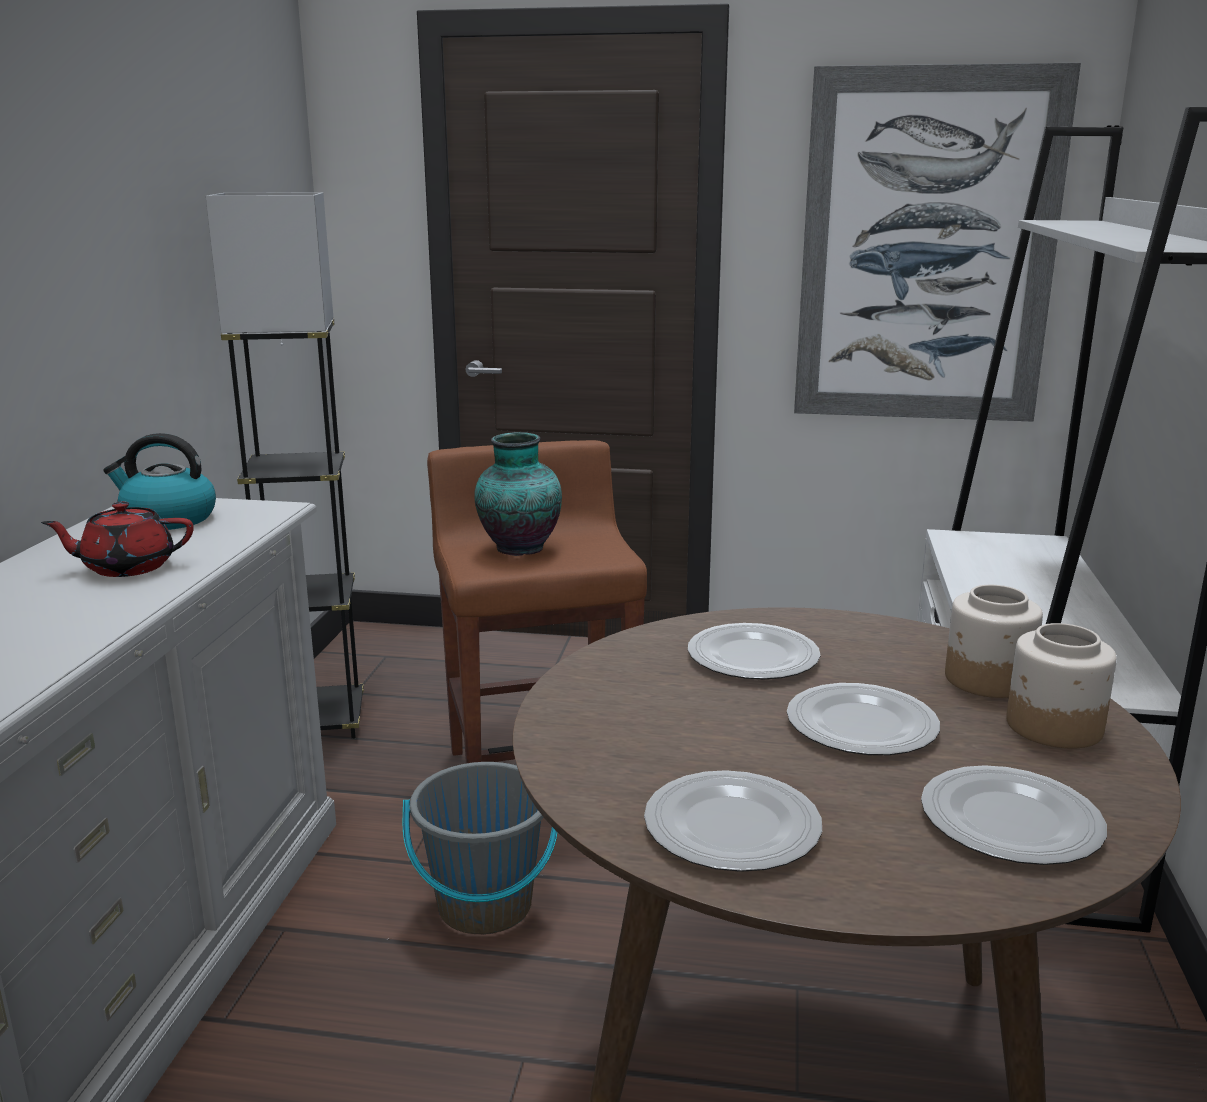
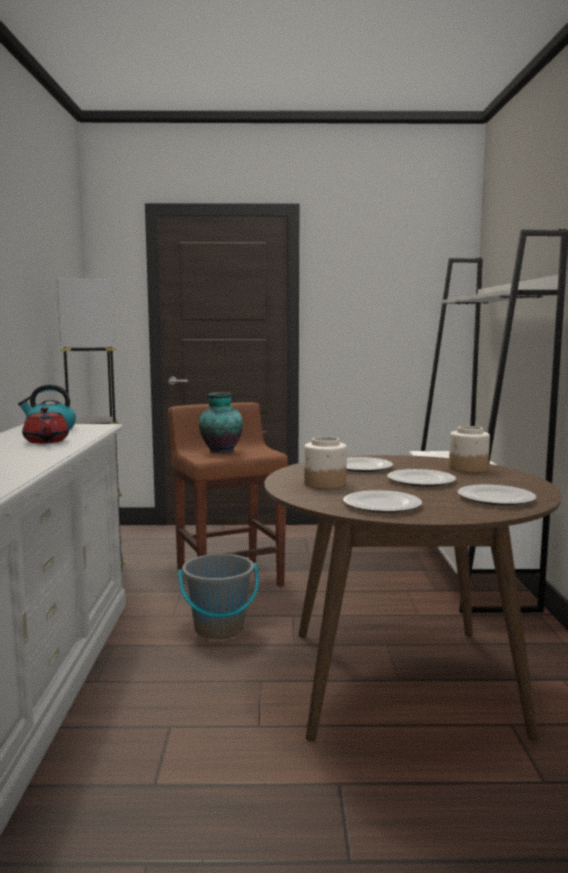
camera: 10 degrees left, 10 degrees down
(127, 567) = (46, 441): red teapot -> red teapot turned 90 degrees clockwise
(927, 249) = (397, 317): picture -> none
(1053, 727) = (502, 478): jar -> jar (324, 484)

